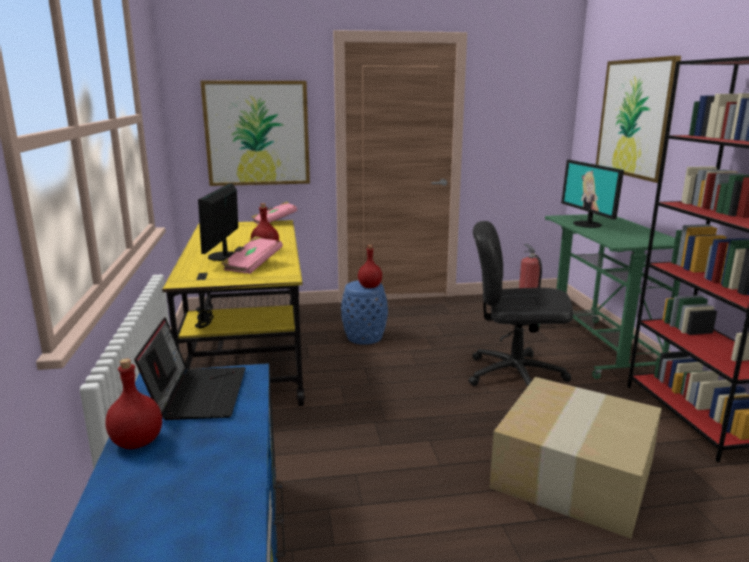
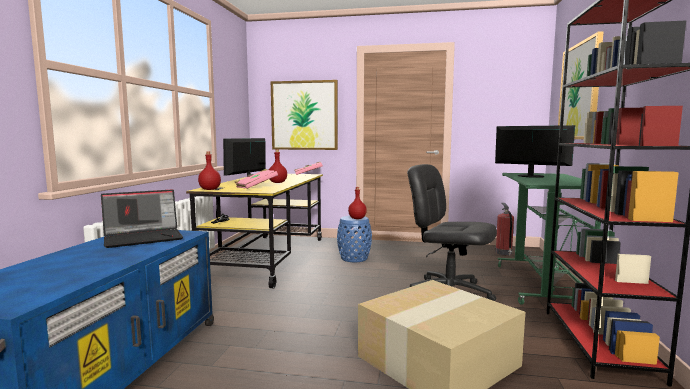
camera: 20 degrees right, 10 degrees down
(136, 442) = (76, 251): red bottle -> red bottle (209, 189)
(197, 393) = (144, 238): laptop -> laptop turned 45 degrees clockwise
(587, 224) = (530, 176): monitor -> monitor turned 120 degrees clockwise

